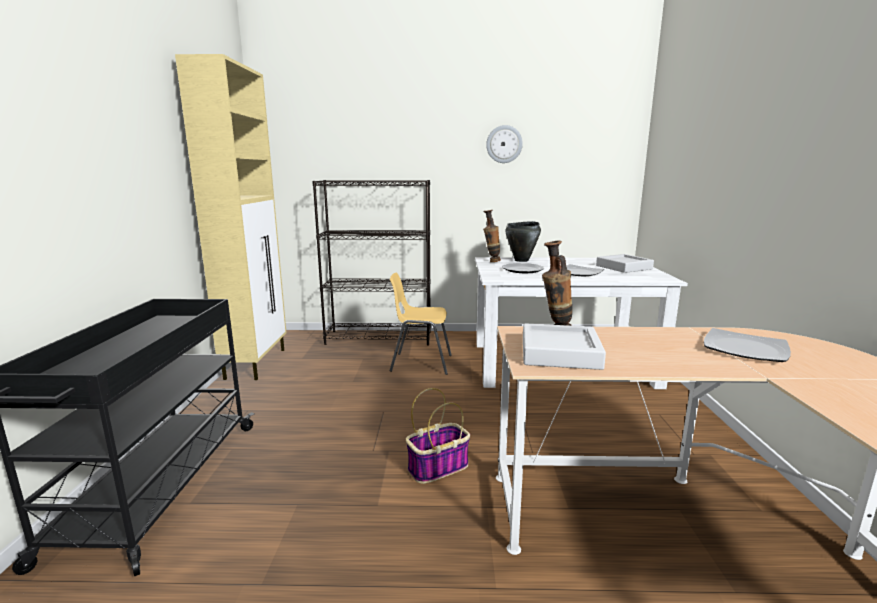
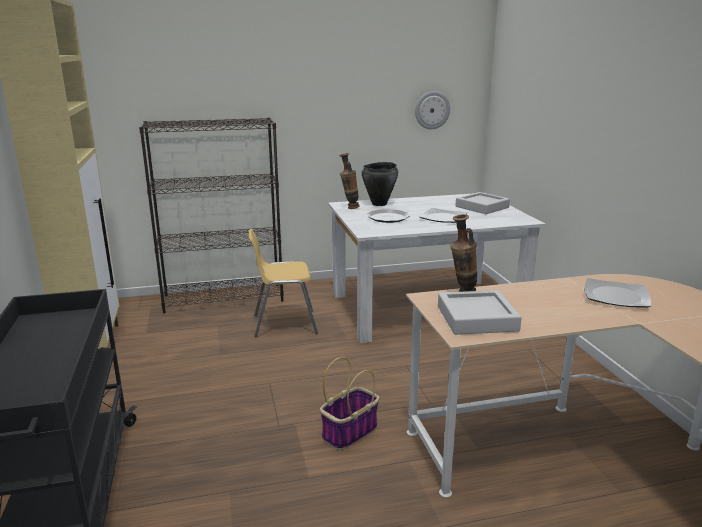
camera: 15 degrees left, 5 degrees up
(504, 144) = (349, 76): wall clock -> wall clock (432, 110)

